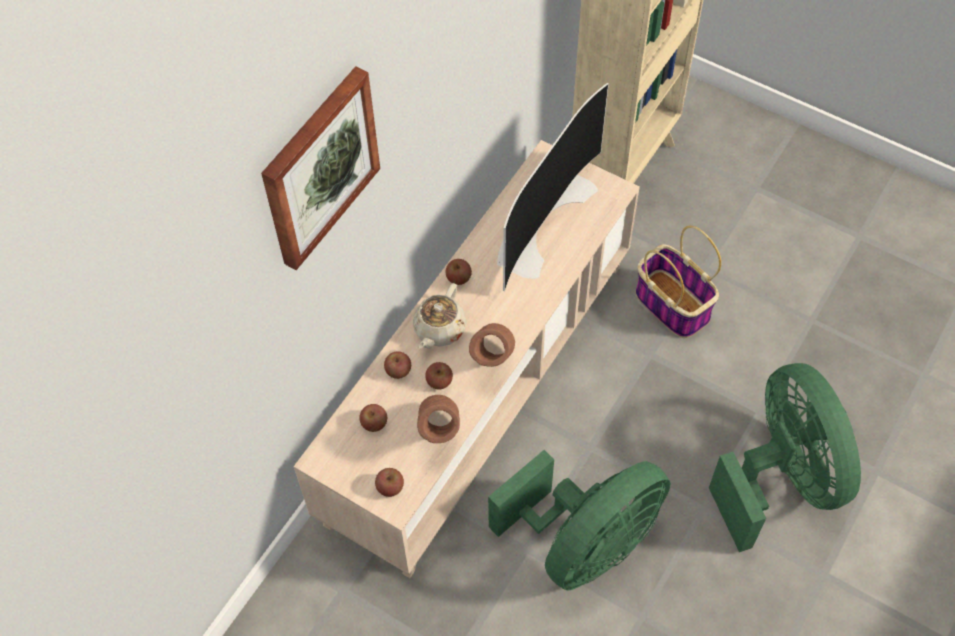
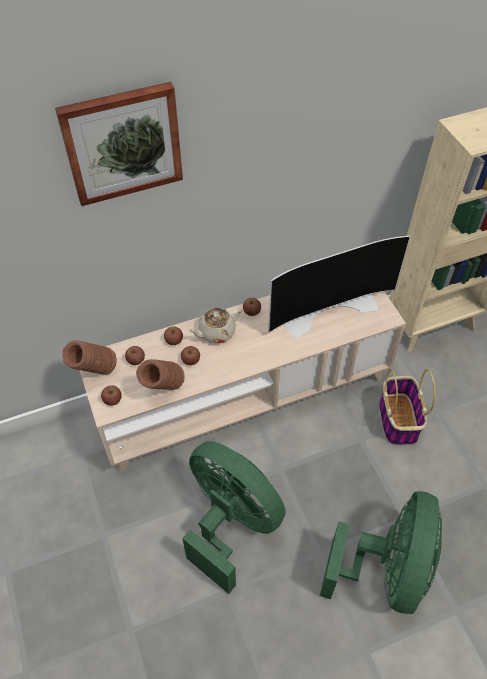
camera: 35 degrees right, 5 degrees down
(492, 364) = (229, 369): brown vase -> brown vase (95, 373)
(584, 543) = (230, 522): green fan -> green fan turned 135 degrees counterclockwise

